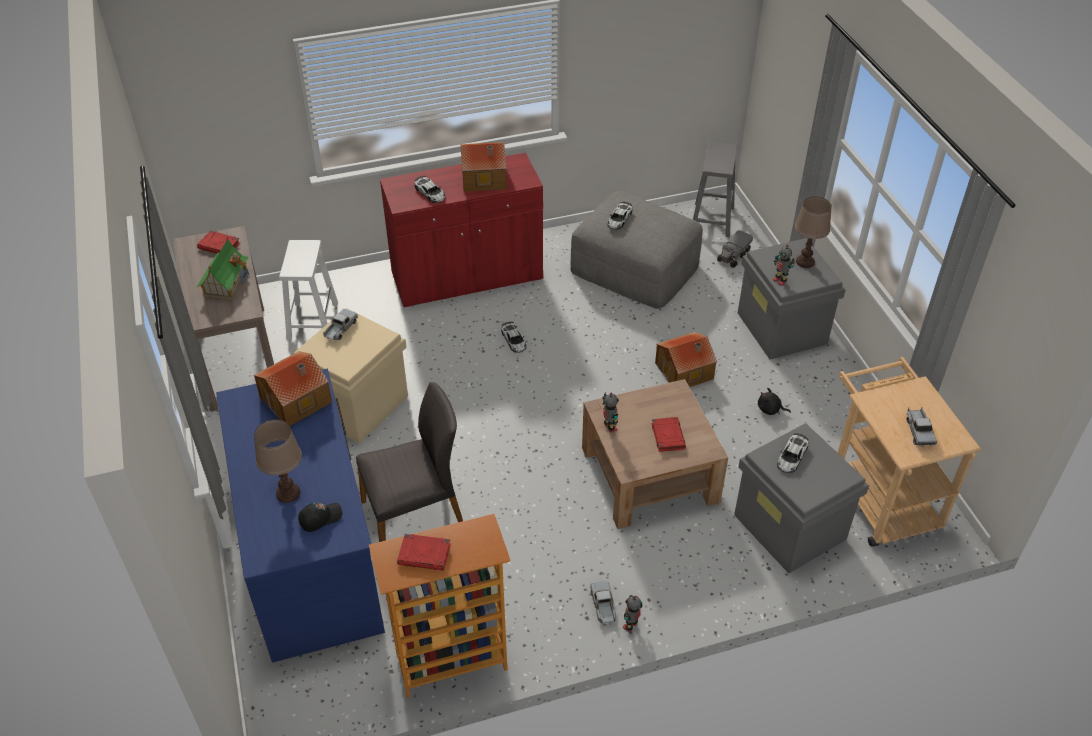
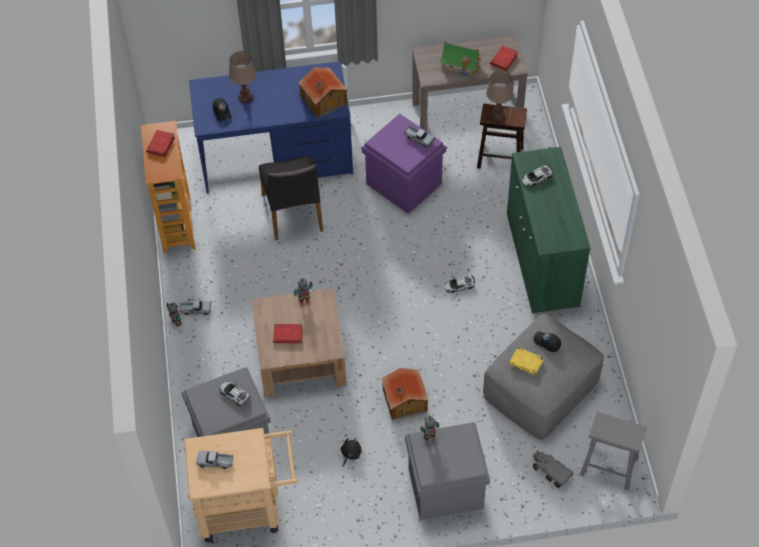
camera: 100 degrees right, 10 degrees up
(312, 320) = (501, 157): white stool -> brown stool
(357, 406) = (403, 183): beige storage box -> purple storage box
(467, 277) = (542, 260): red cabinet -> green cabinet
(485, 178) = (554, 215): toy house -> none
(619, 219) = (547, 342): toy car -> black cap
(649, 231) = (526, 362): none -> yellow book
(805, 262) = (451, 464): brown table lamp -> brown table lamp (497, 115)

